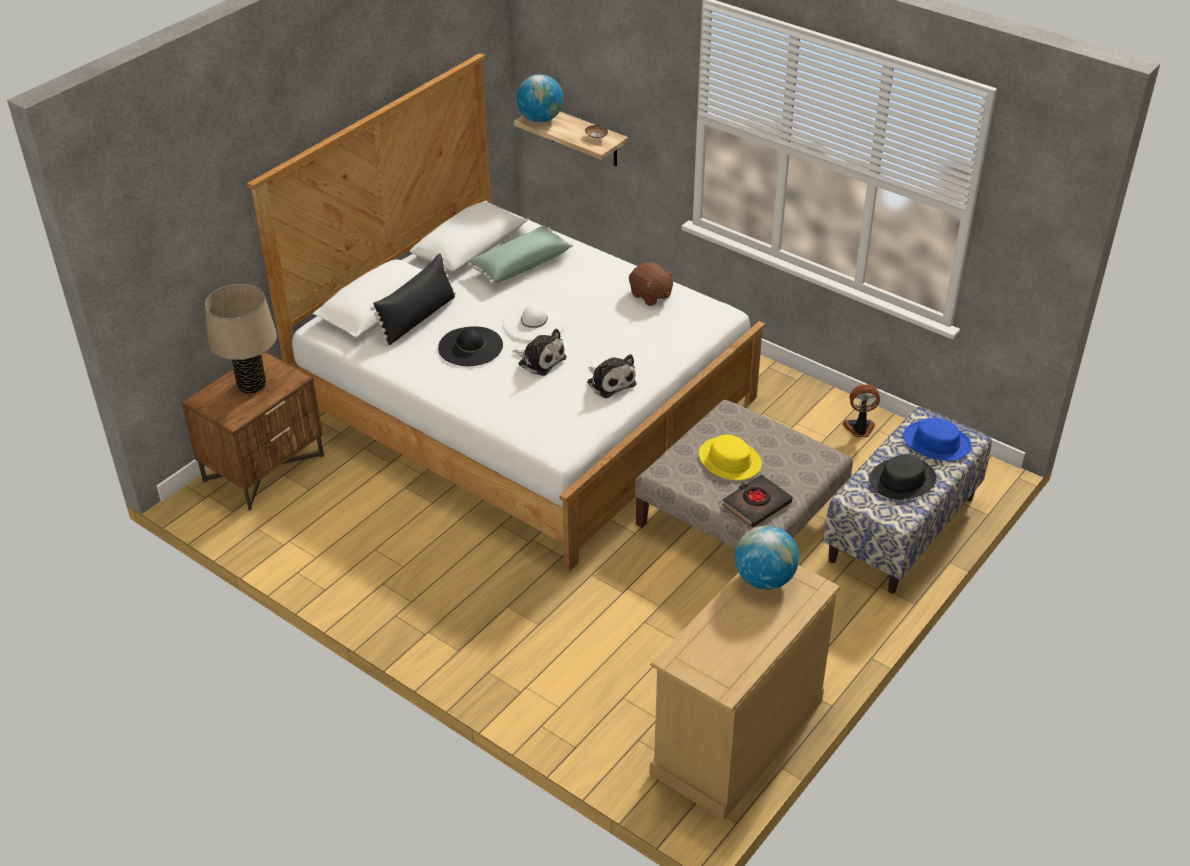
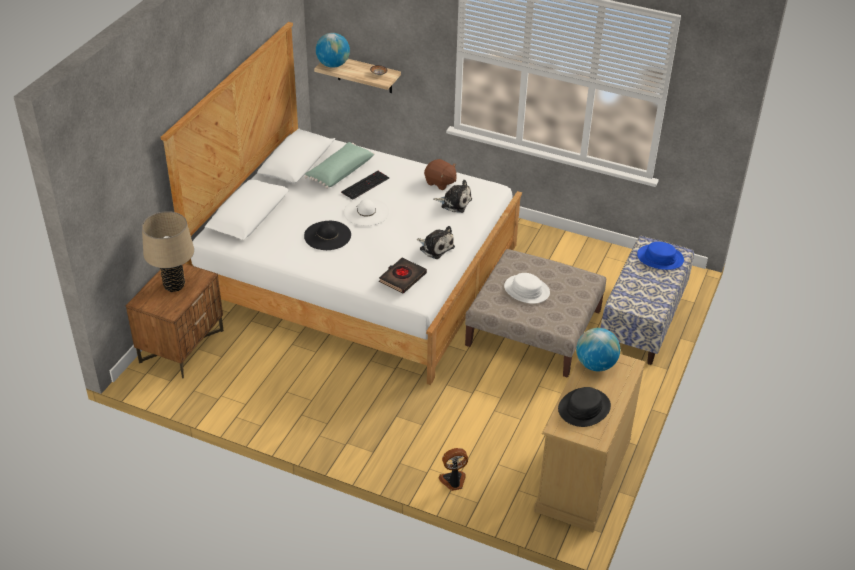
camera: 15 degrees left, 0 degrees up
(418, 318) = (281, 220): black pillow -> none
(540, 360) = (381, 238): plush toy -> plush toy (454, 202)
(547, 285) = (365, 184): none -> keyboard
(729, 460) = (526, 290): yellow hat -> white hat
(756, 504) = (555, 317): black book -> black book (402, 278)
(859, 429) = (592, 257): fan -> fan (453, 481)
(902, 480) = (647, 286): black hat -> black hat (584, 408)

